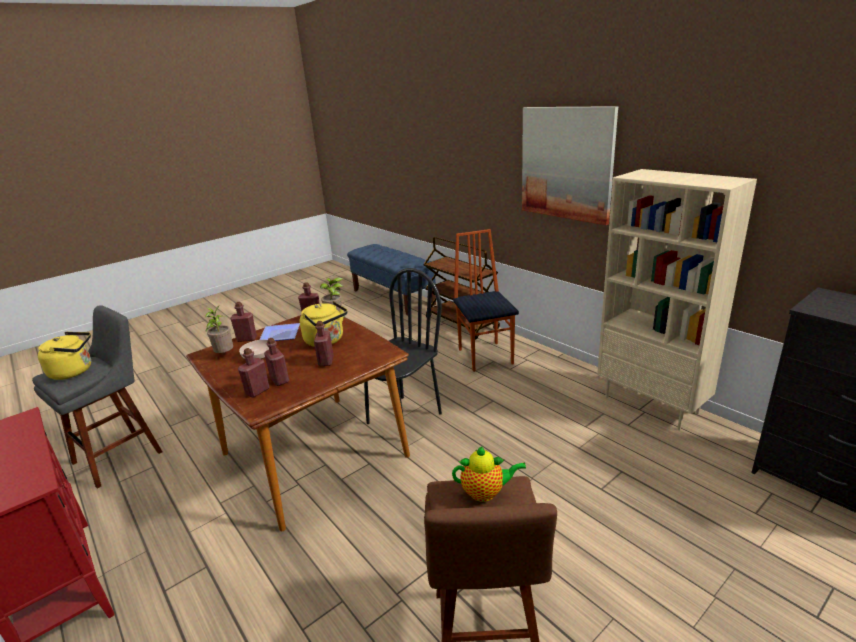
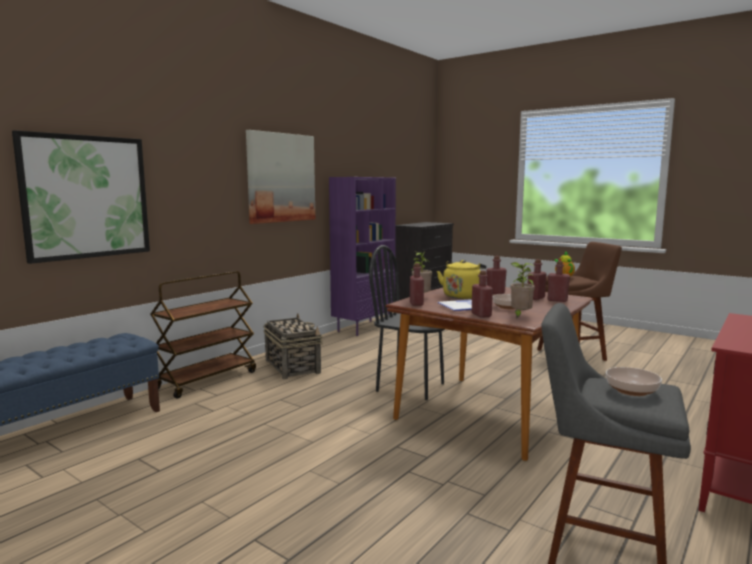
camera: 105 degrees left, 15 degrees down
(75, 371) = (631, 390): yellow kettle -> bowl
(420, 165) = (86, 197): none -> picture
(486, 356) = (292, 366): chair -> basket
(651, 404) = (363, 328): beige bookcase -> purple bookcase

